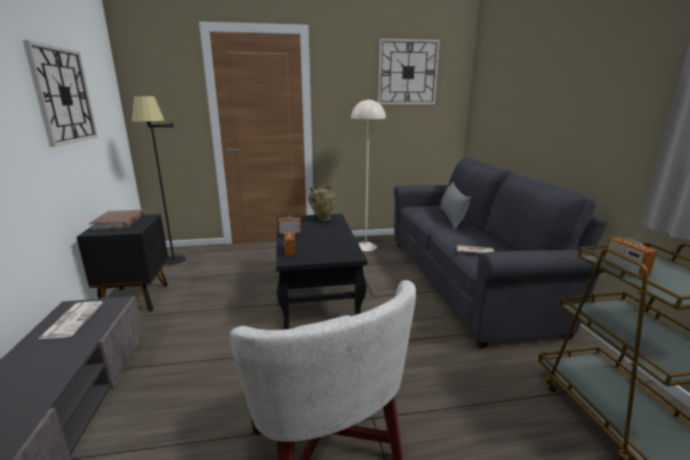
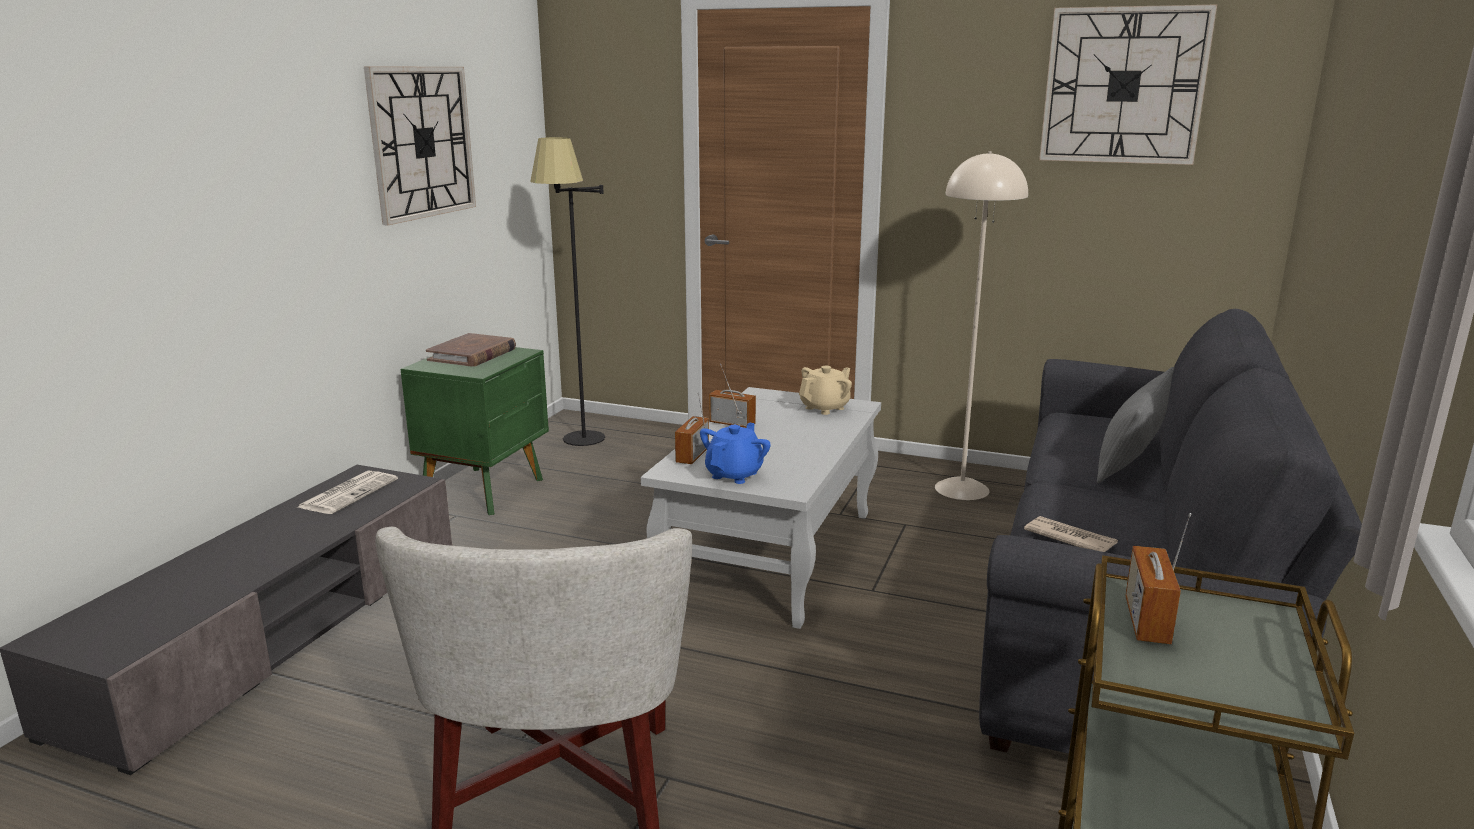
camera: 30 degrees right, 0 degrees up
(137, 298) = (486, 490): black nightstand -> green nightstand
(317, 293) = (770, 555): black coffee table -> white coffee table
(320, 255) = (734, 474): none -> blue teapot
(322, 219) = (825, 408): beige vase -> beige teapot

